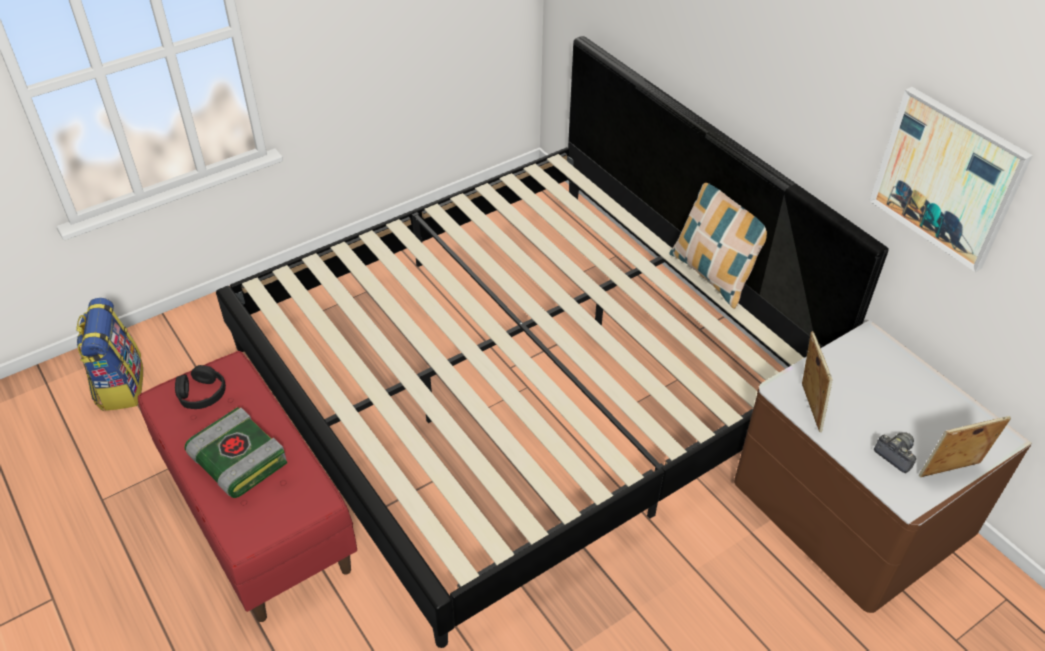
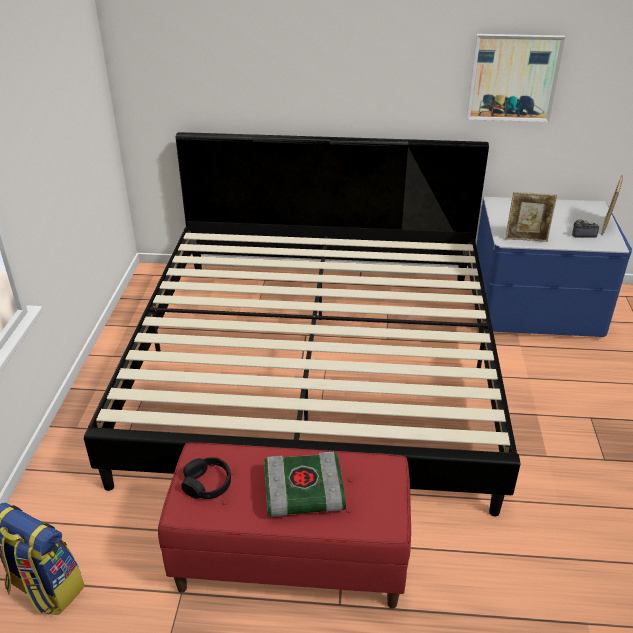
camera: 50 degrees left, 10 degrees down
(713, 275) = (363, 237): pillow -> none
(808, 407) = (526, 239): picture frame -> picture frame turned 150 degrees clockwise
(849, 510) = (535, 308): brown nightstand -> blue nightstand

